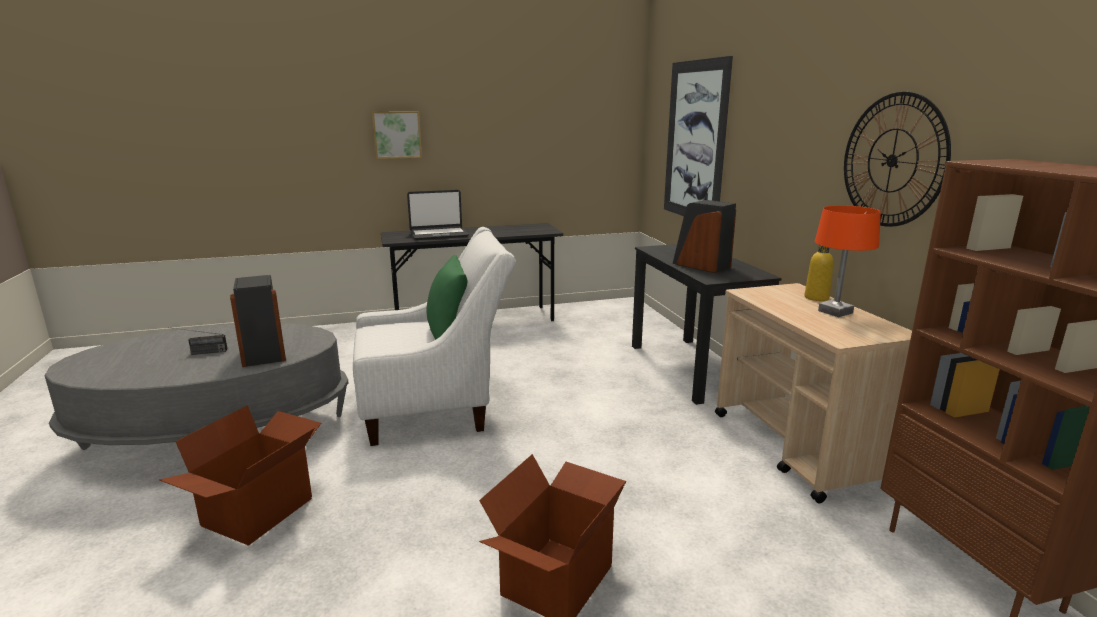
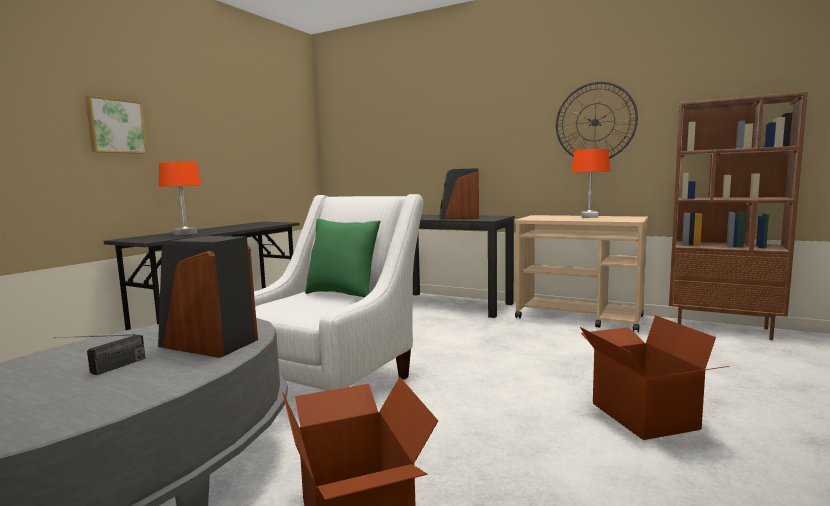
camera: 45 degrees left, 10 degrees down
(439, 234) = (185, 234): laptop -> orange table lamp
(695, 141) = (392, 139): picture -> none
(816, 298) = (562, 216): yellow bottle -> none

